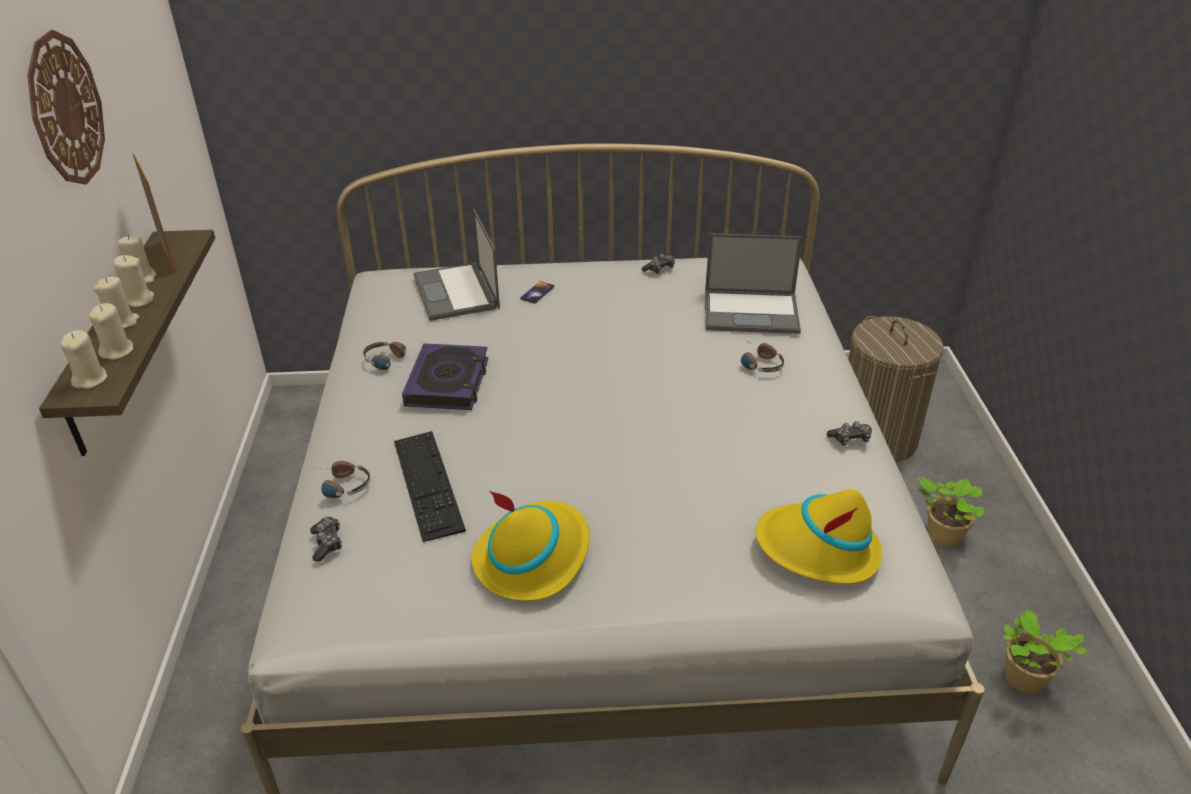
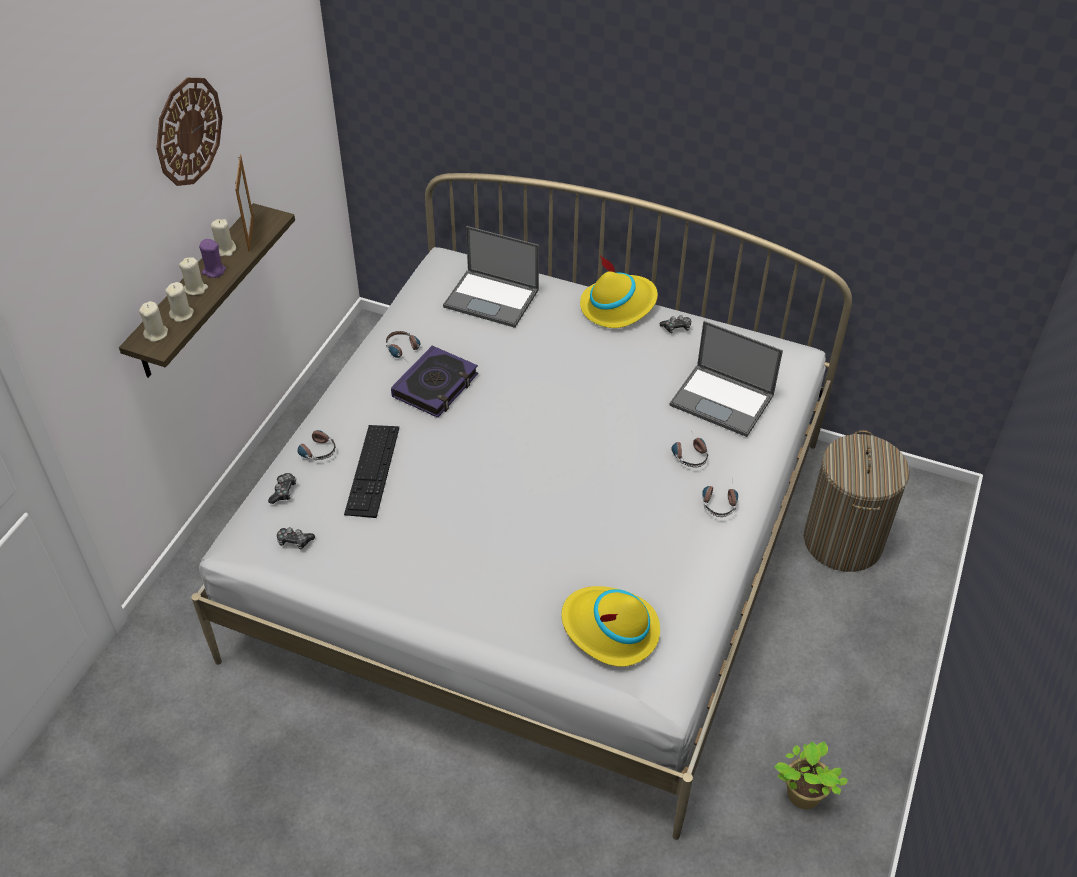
camera: 25 degrees right, 10 degrees up
(138, 300) = (214, 271): beige candle -> purple candle
(457, 292) = (492, 298): laptop -> laptop turned 75 degrees counterclockwise
(532, 556) = (409, 555): yellow hat -> yellow hat (618, 305)
(537, 292) = (556, 320): phone -> none
(821, 393) = (719, 500): none -> headphones
(850, 439) = (709, 550): game controller -> game controller (294, 541)
(941, 536) = (830, 652): potted plant -> none

